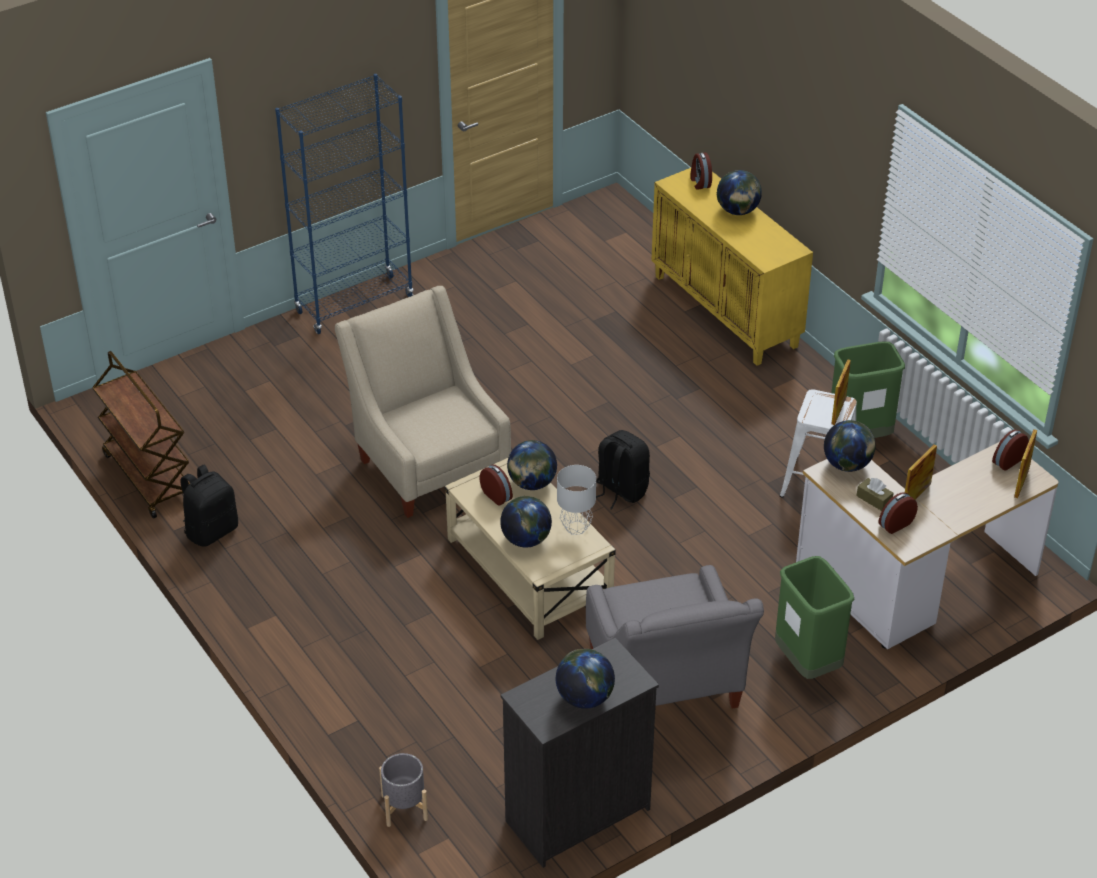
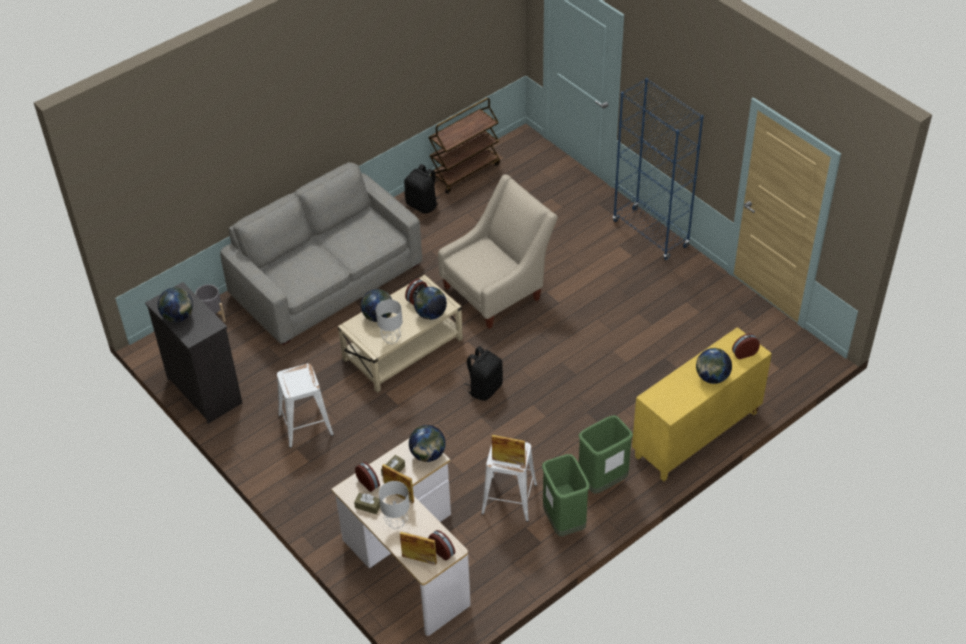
camera: 85 degrees right, 5 degrees up
(355, 654) = (326, 280): none -> grey sofa
(666, 688) = (305, 425): grey armchair -> white stool
(807, 663) = (330, 497): green trash can -> green trash can (602, 482)
(936, 526) = (368, 506): none -> brown tissue box
(963, 501) = (396, 523): none -> grey table lamp

